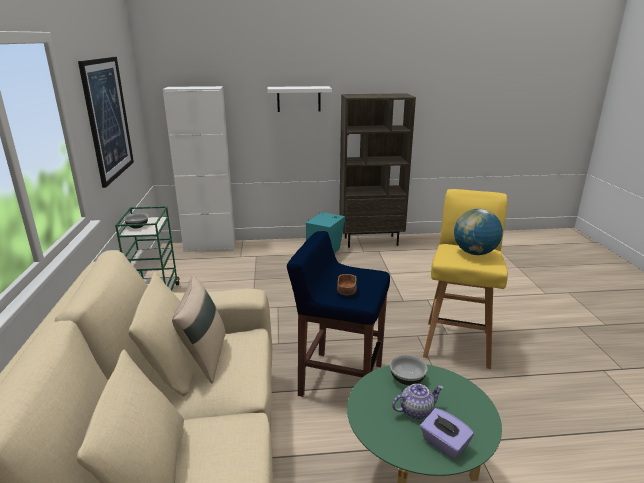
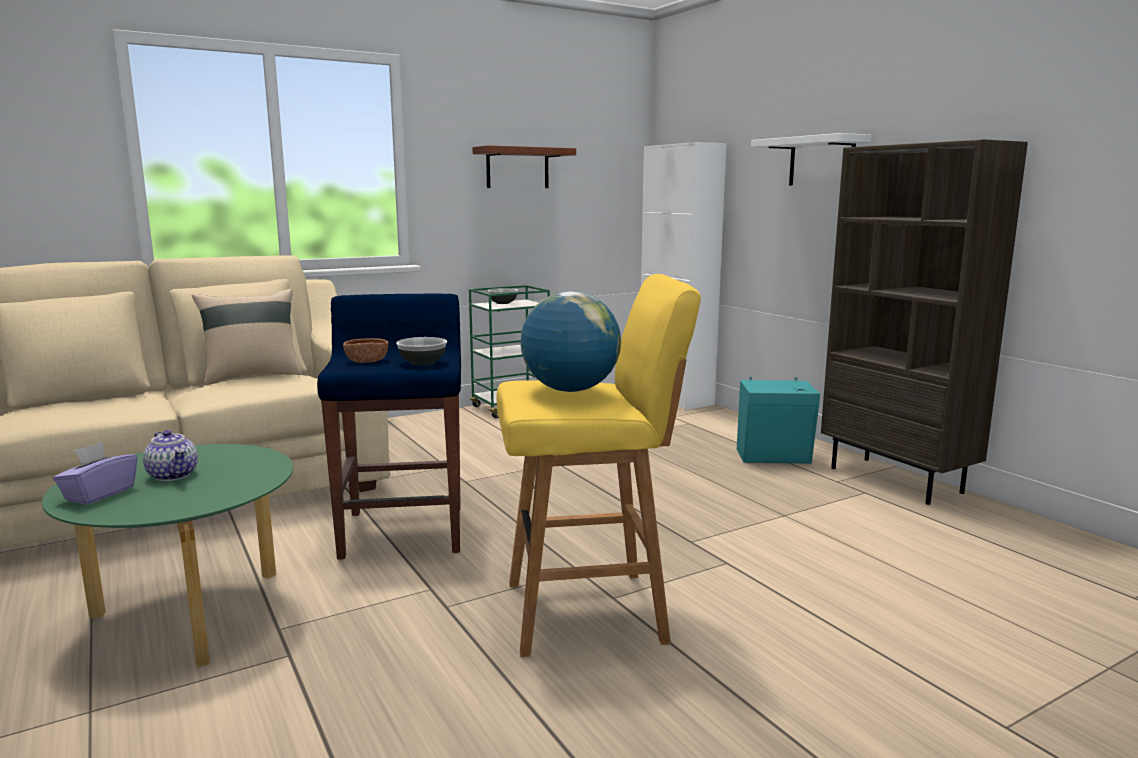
camera: 65 degrees right, 10 degrees down
(108, 119) = (517, 168): picture -> brown shelf
(407, 378) = (249, 464): bowl -> bowl (423, 362)

